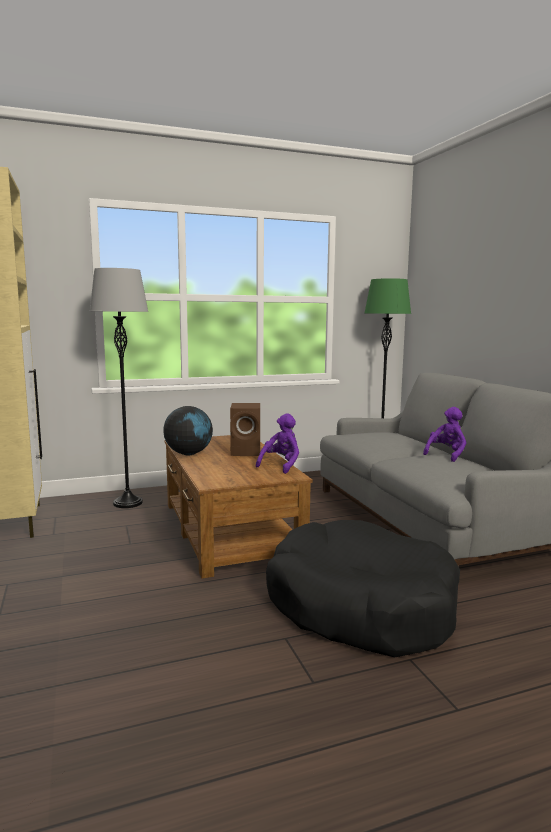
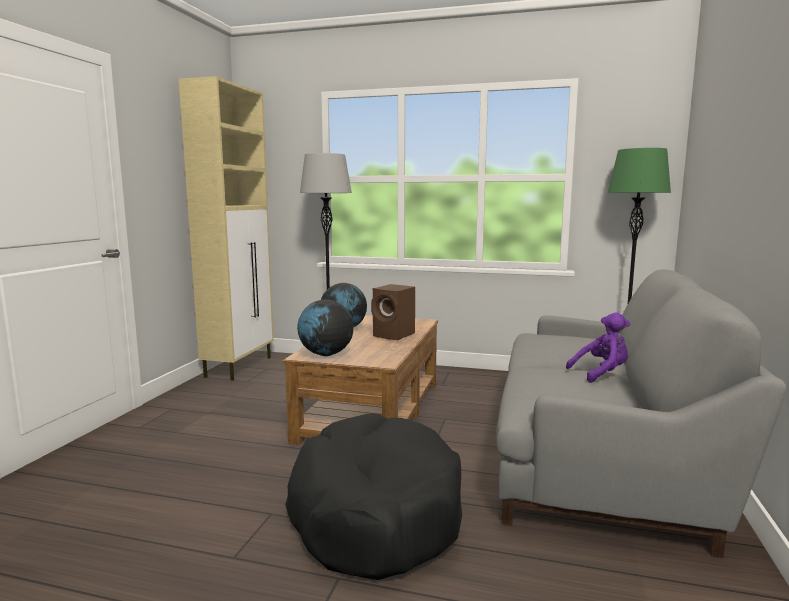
camera: 35 degrees right, 0 degrees up
(228, 478) = (326, 354): none -> globe
(281, 465) = (395, 352): purple plush toy -> none

